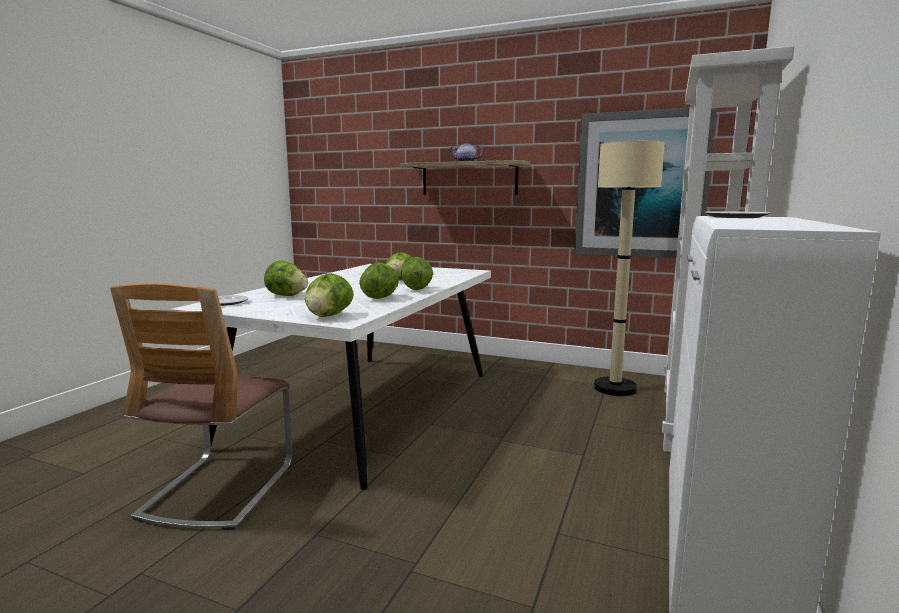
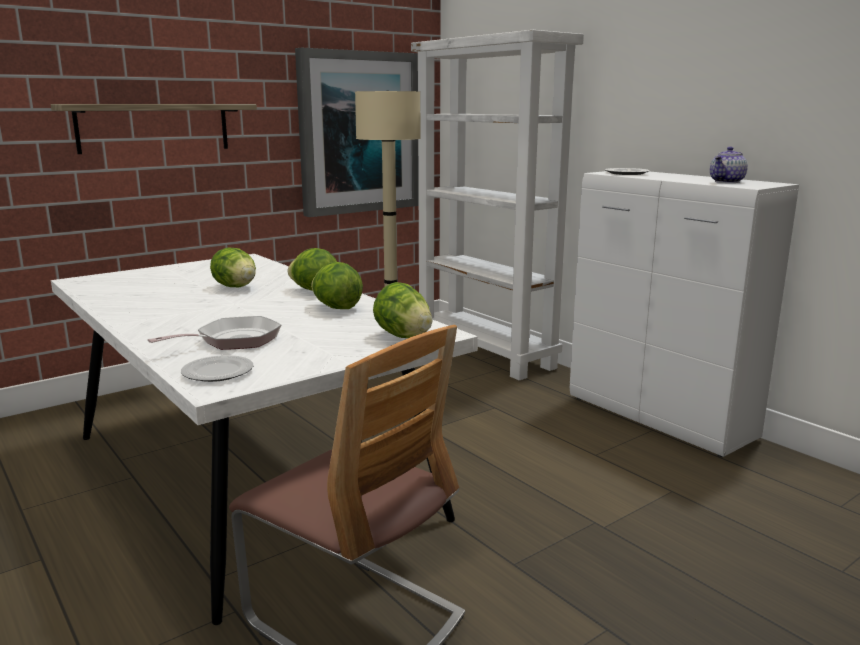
camera: 60 degrees left, 5 degrees up
(286, 296) = (233, 340): lettuce -> frying pan
(465, 162) = (161, 103): teapot -> teapot (727, 182)

